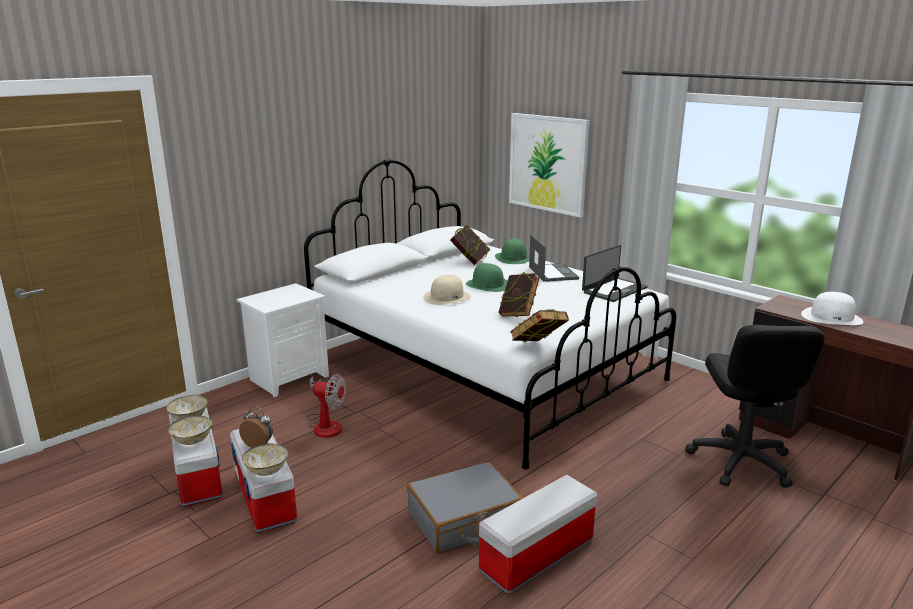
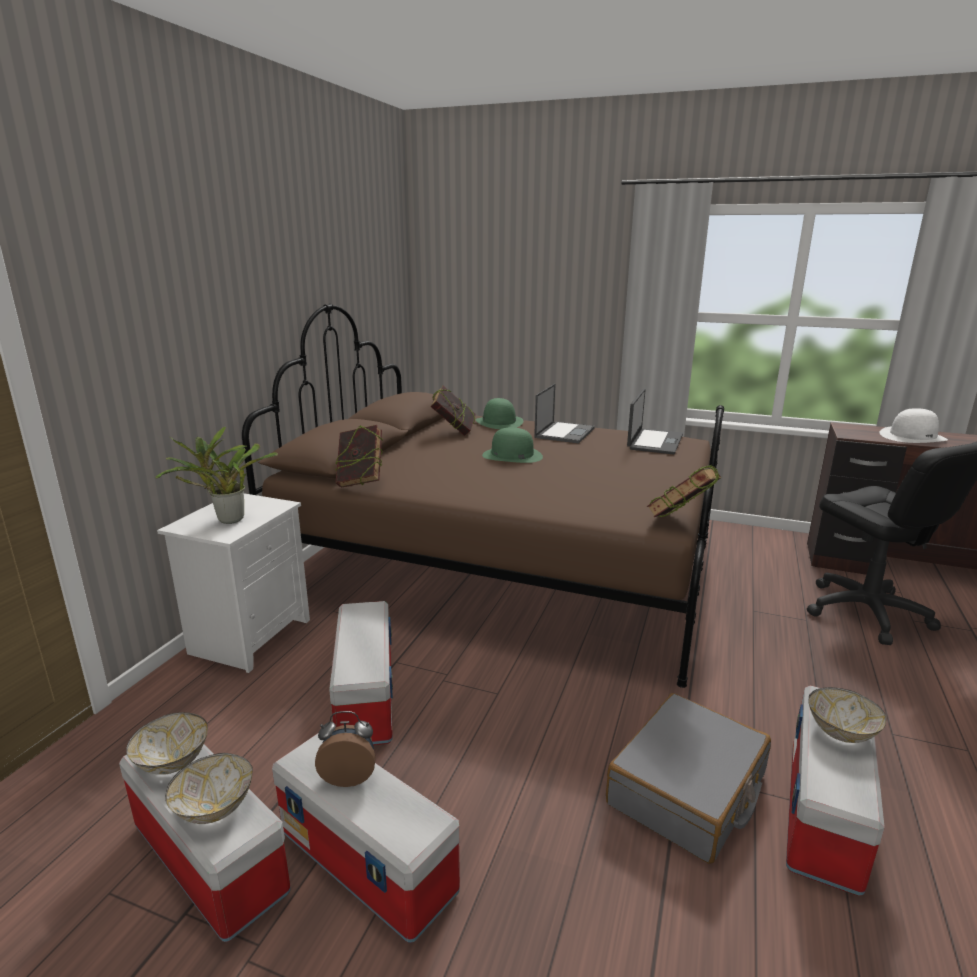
camera: 25 degrees left, 0 degrees up
(266, 470) = (406, 825): bowl -> bowl (840, 731)
(275, 299) = (227, 520): none -> potted plant
(325, 424) = (365, 696): fan -> storage box
(447, 297) = (483, 477): beige hat -> none
(484, 369) = (505, 565): white bed -> brown bed
(518, 315) = (598, 485): book -> book (361, 483)
(548, 163) = (510, 306): picture -> none
(552, 273) = (564, 433): laptop -> laptop turned 60 degrees clockwise

